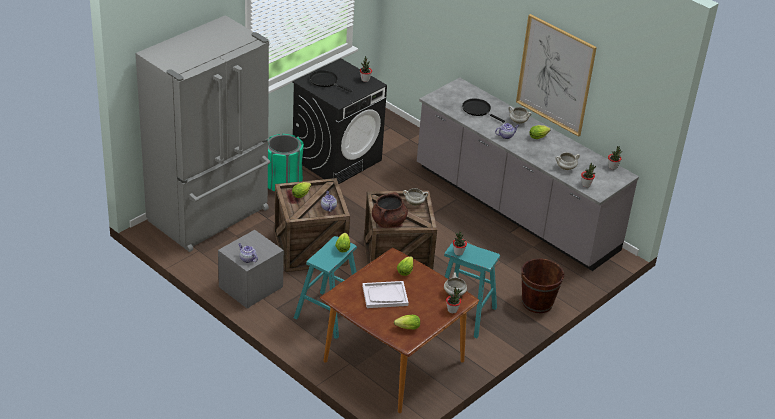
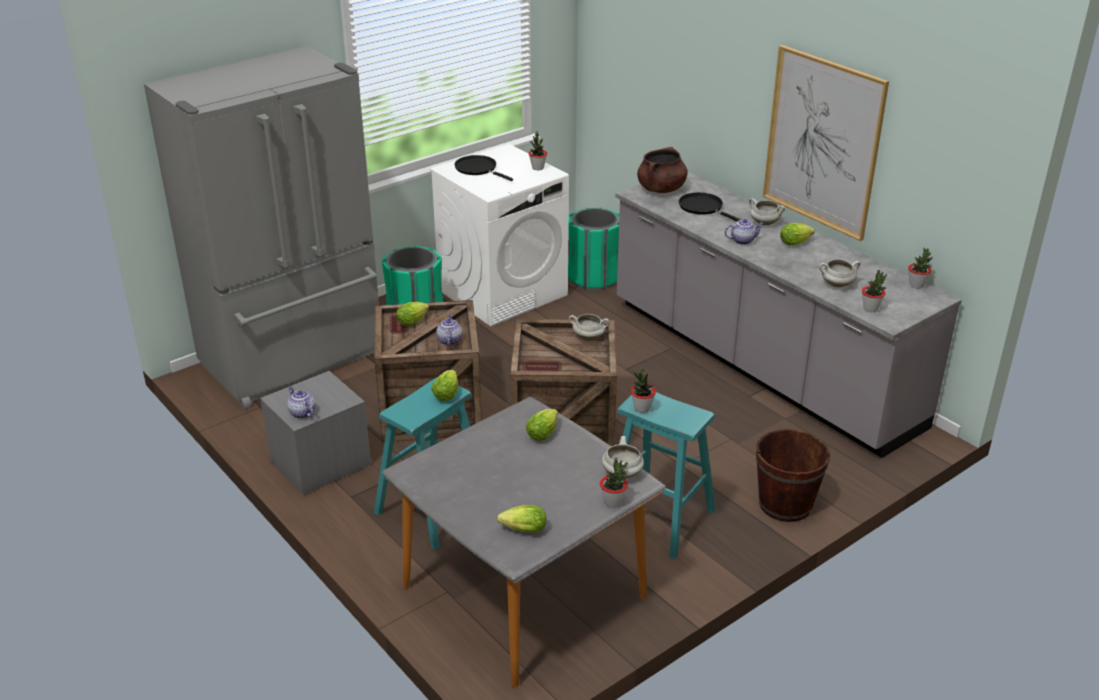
camera: 10 degrees right, 5 degrees down
(337, 159) = (503, 292): black washing machine -> white washing machine
(385, 296) = (496, 473): white tray -> none
(388, 222) = (540, 363): brown cooking pot -> brown cooking pot (661, 189)
(394, 362) = (524, 593): brown dining table -> grey dining table
(396, 146) = (593, 278): none -> green trash can

